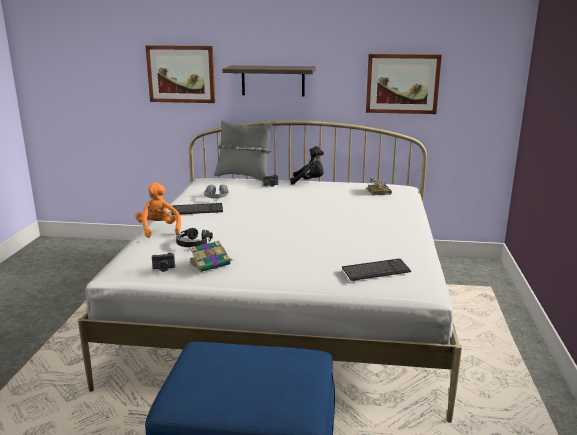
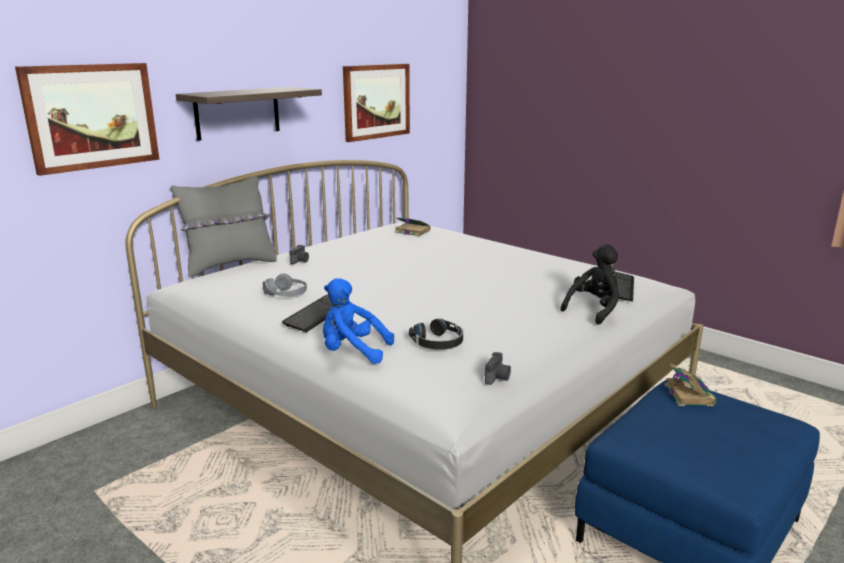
camera: 55 degrees left, 0 degrees up
(159, 230) = (352, 352): orange plush toy -> blue plush toy
(211, 263) = (517, 348): book -> book (688, 394)
(309, 181) = (321, 245): black plush toy -> black plush toy (594, 310)

